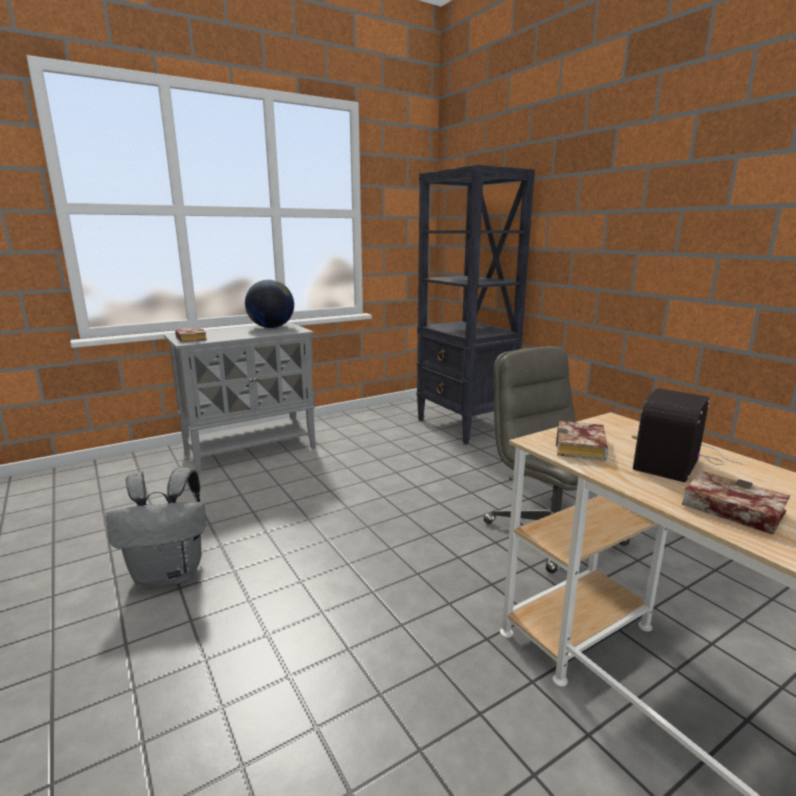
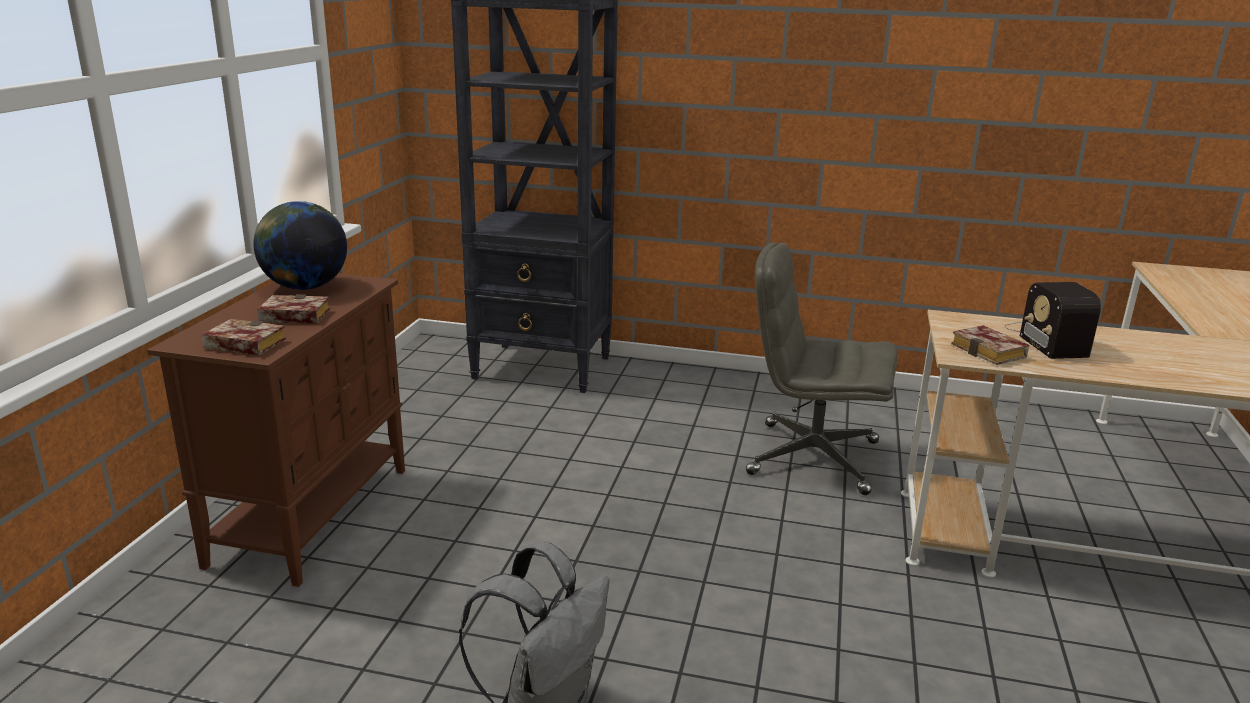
camera: 45 degrees left, 5 degrees up
(252, 450) = (312, 514): grey cabinet -> brown cabinet
(728, 509) = (1138, 368): book -> book (292, 317)

